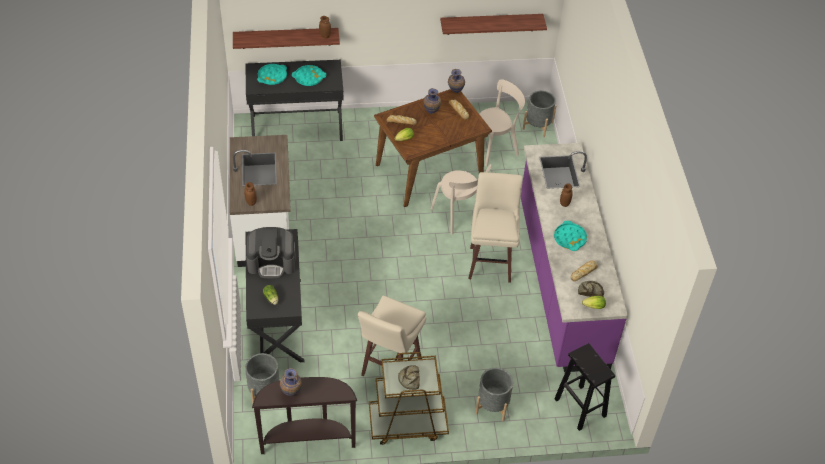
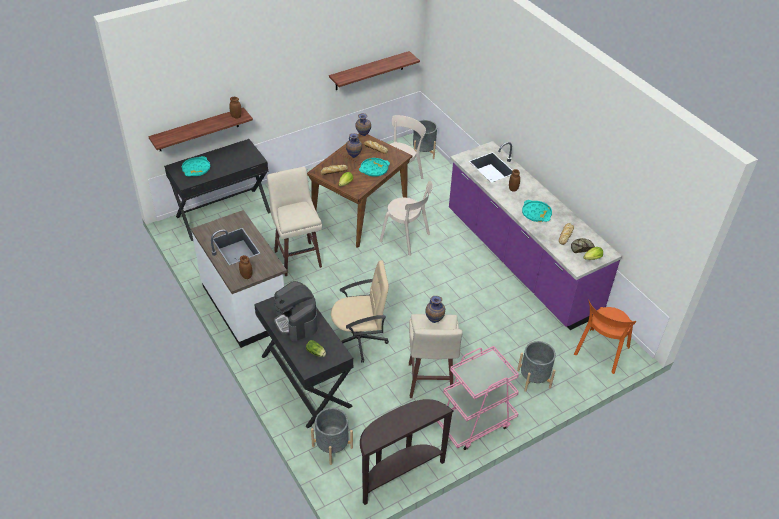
camera: 25 degrees left, 5 degrees down
(272, 262) = (296, 321): coffee machine -> coffee machine turned 90 degrees clockwise
(291, 393) = (392, 428): vase -> vase (434, 320)
(309, 78) = (230, 160): turquoise tray -> turquoise tray (374, 169)
(349, 301) = (359, 339): none -> beige office chair
(407, 423) = (475, 422): brown cart -> pink cart
(410, 379) = (484, 374): bread -> none
(490, 263) = (456, 266): beige stool -> beige stool (298, 257)
(579, 407) = (600, 352): black stool -> orange chair

